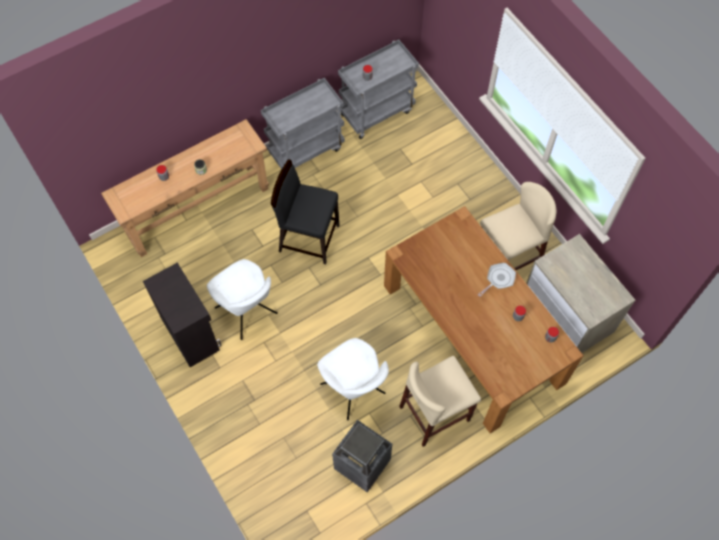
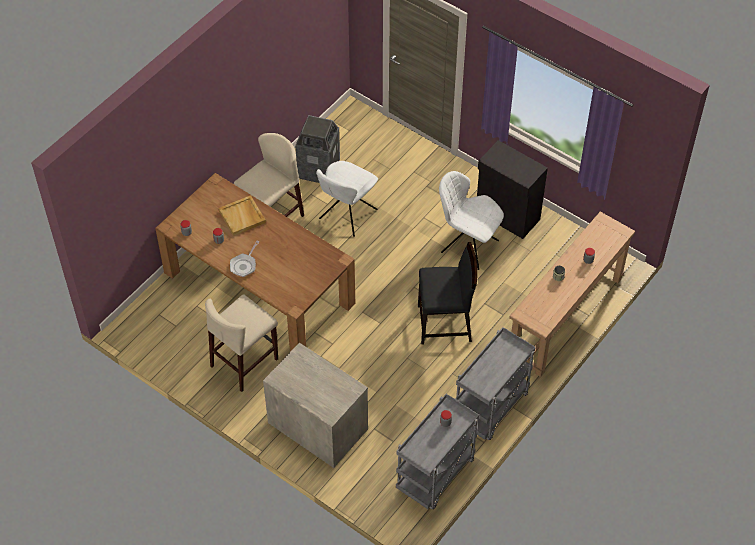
camera: 160 degrees right, 10 degrees down
(354, 390) = (346, 215): white chair -> white chair turned 90 degrees counterclockwise
(485, 338) = (242, 217): none -> beige tray
(568, 313) = (174, 331): dresser -> dresser (317, 426)

